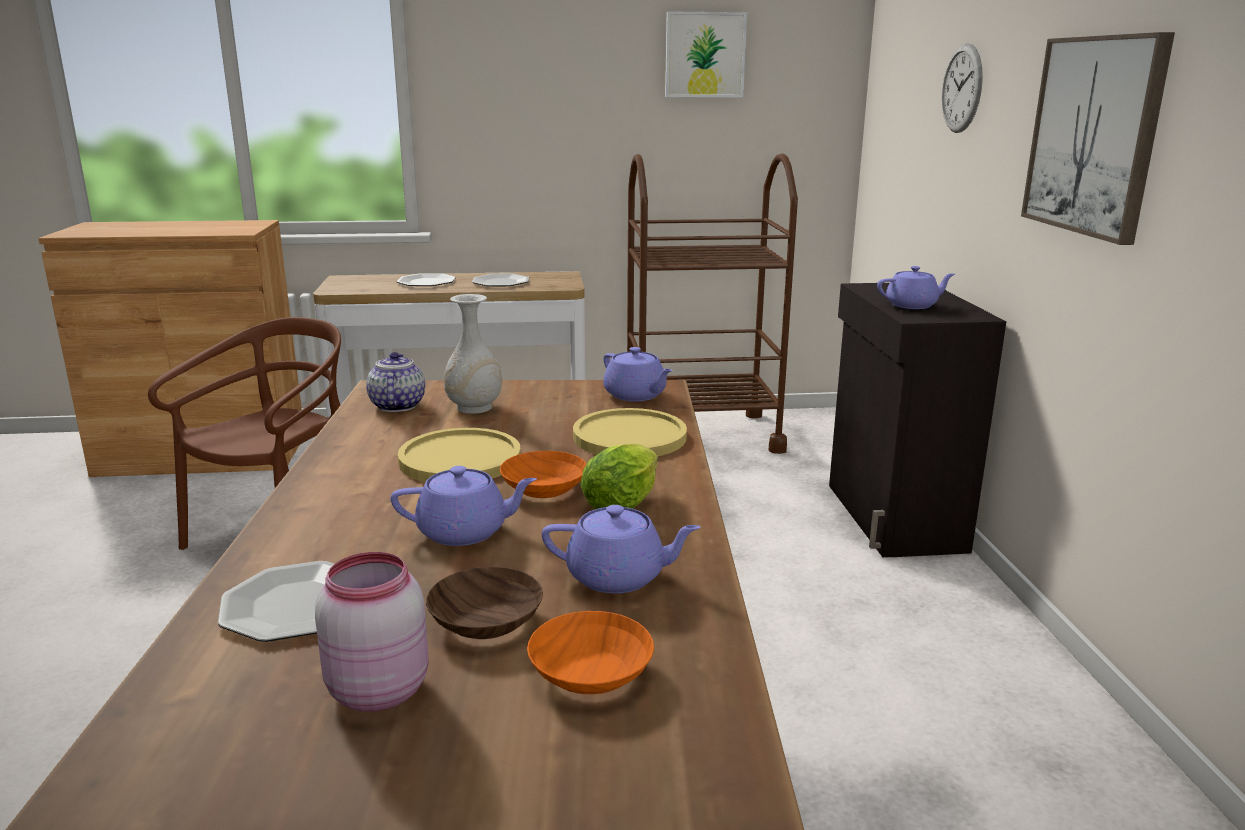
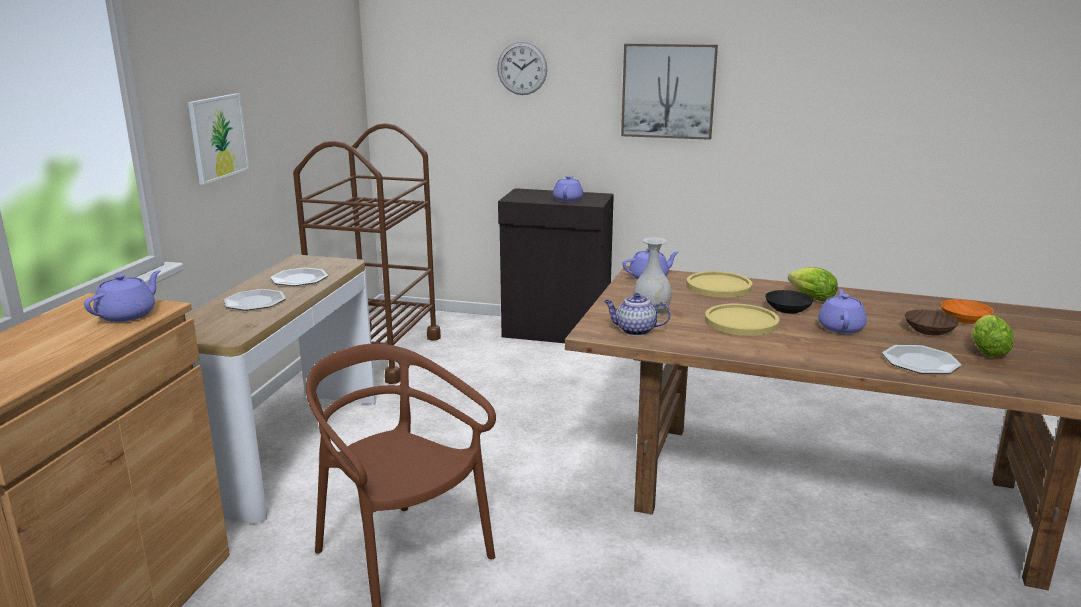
camera: 70 degrees left, 0 degrees up
(376, 689) = (986, 350): pink jar -> lettuce
(541, 488) = (787, 309): orange bowl -> black bowl
(618, 577) = (886, 307): purple teapot -> purple teapot (128, 315)
(705, 55) = (301, 52): picture -> picture (218, 137)

